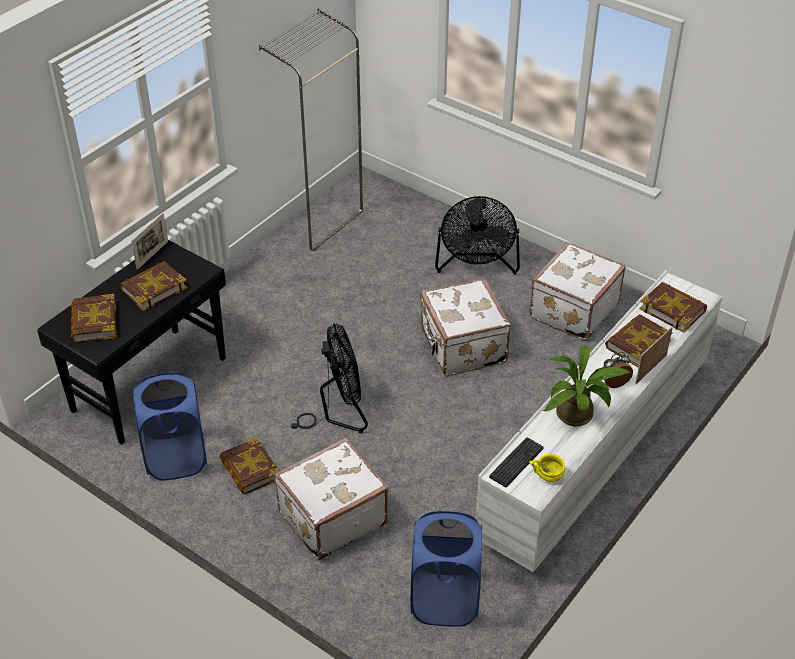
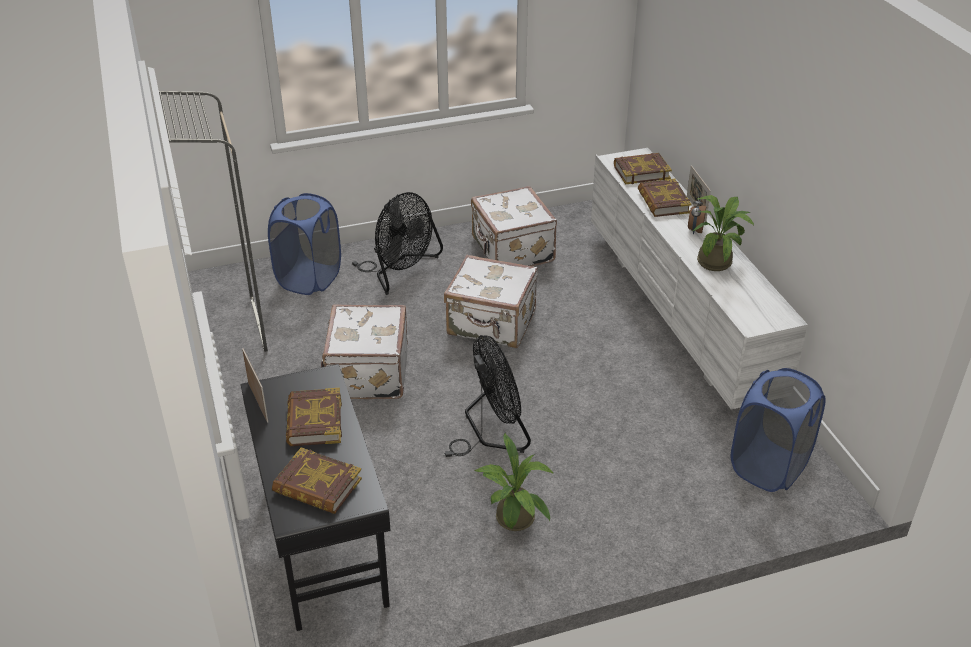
camera: 55 degrees left, 5 degrees down
(176, 458) = (450, 571): blue laundry basket -> blue laundry basket (309, 279)
(249, 470) = (515, 522): book -> potted plant
(331, 517) = (621, 493): white suitcase -> white suitcase (367, 374)
(337, 406) = (488, 428): black fan -> black fan turned 45 degrees clockwise
(516, 462) = (744, 312): keyboard -> none
(548, 476) = (771, 303): yellow bowl -> none

